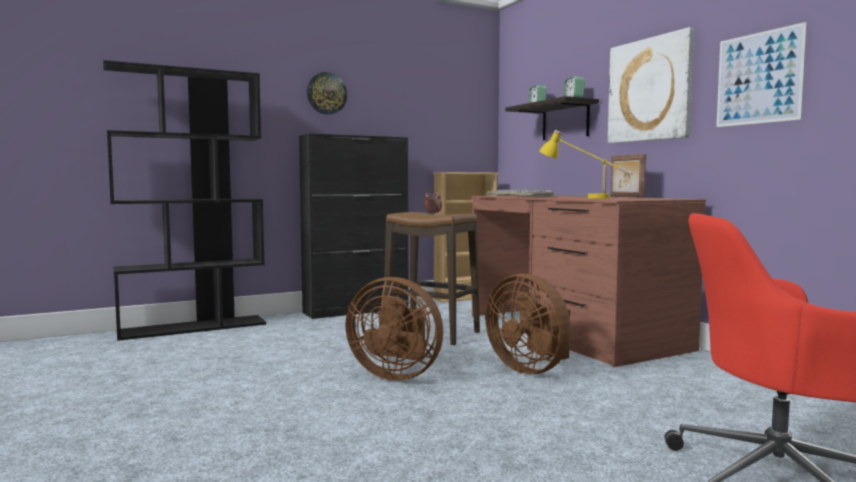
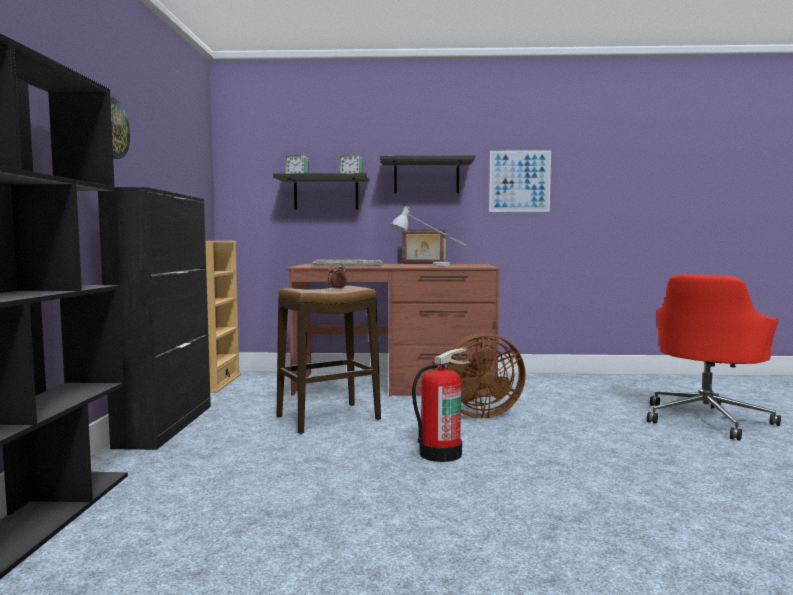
camera: 60 degrees left, 0 degrees up
(396, 374) = (440, 453): brown fan -> fire extinguisher
(583, 198) = (429, 266): yellow table lamp -> white table lamp
(649, 90) = (426, 177): picture -> shelf

